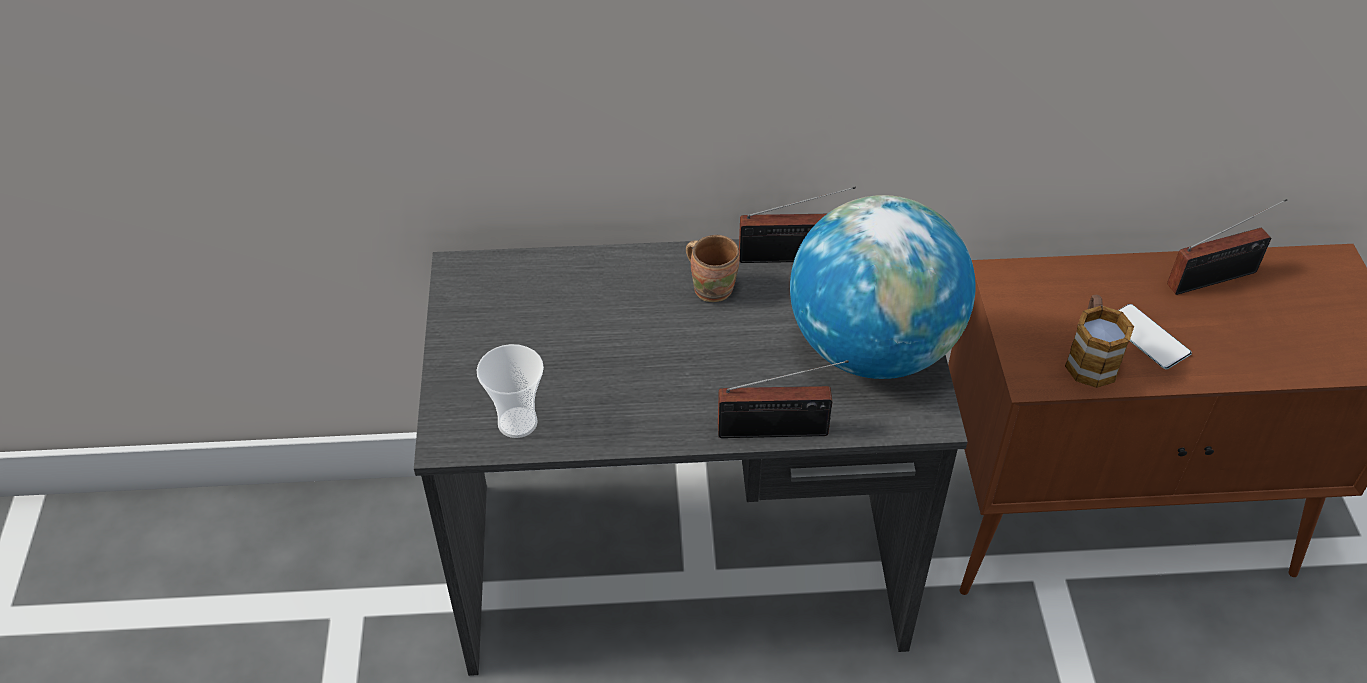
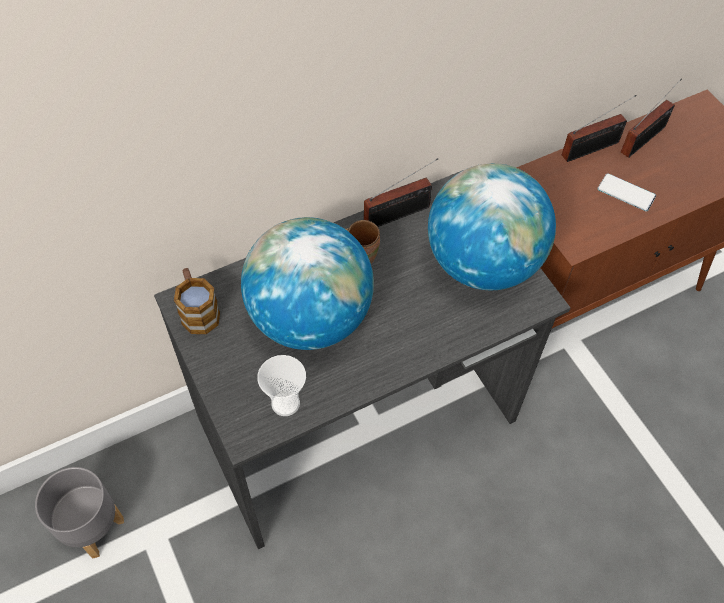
camera: 25 degrees left, 10 degrees up
(283, 565) = (93, 526): none -> grey planter
(605, 337) = (309, 317): none -> globe
(779, 431) = (456, 344): radio -> radio (593, 148)
(1090, 357) = (601, 218): mug -> mug (198, 311)

